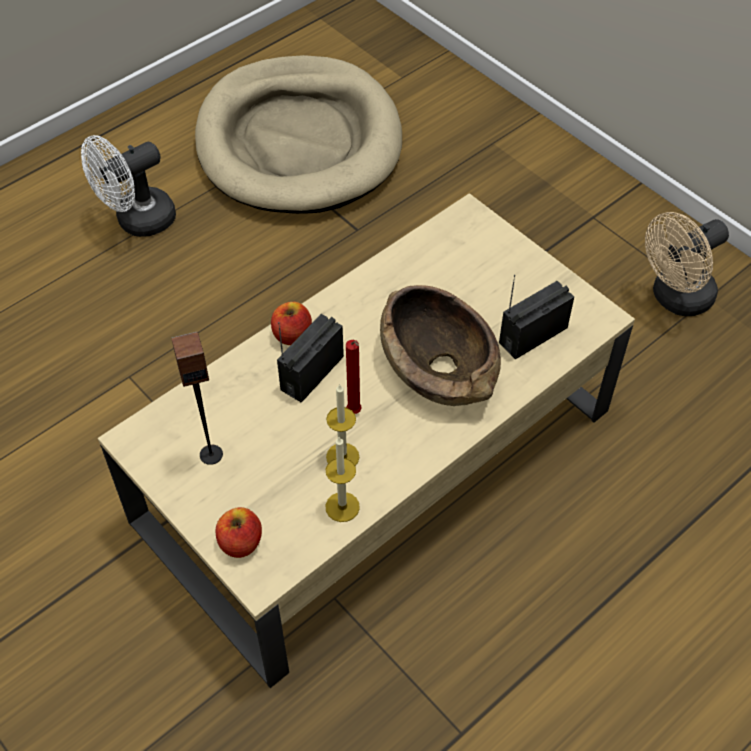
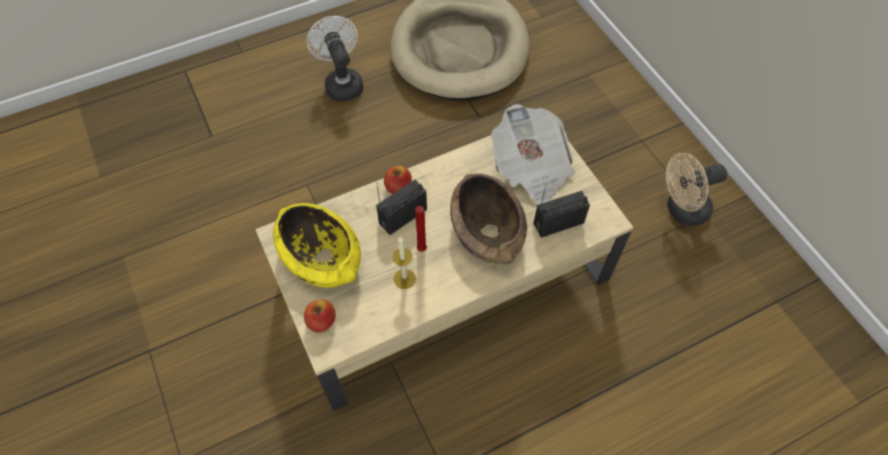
camera: 15 degrees right, 5 degrees up
(137, 221) = (342, 83): white fan -> white fan turned 90 degrees clockwise
(211, 454) = (321, 257): speaker -> yellow bowl
(342, 507) = (393, 313): candle -> none
(472, 271) = (531, 169): none -> newspaper

